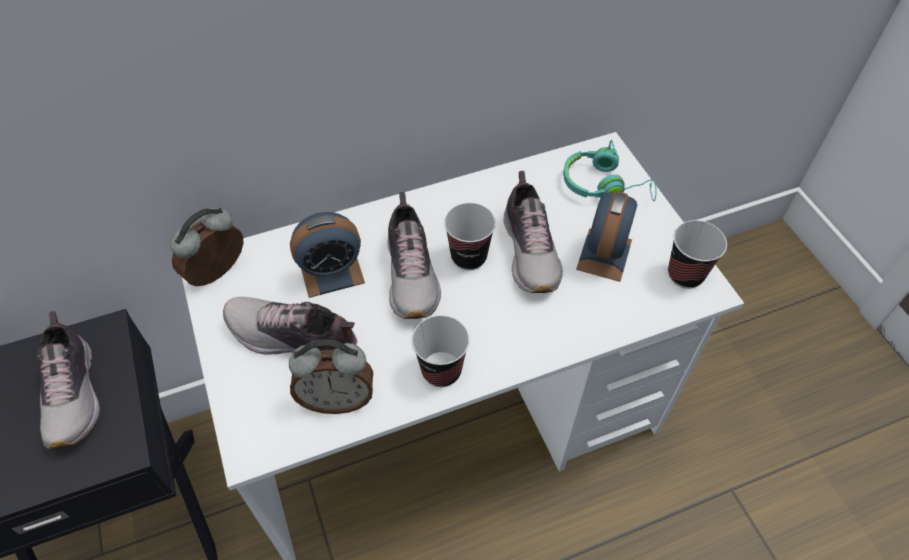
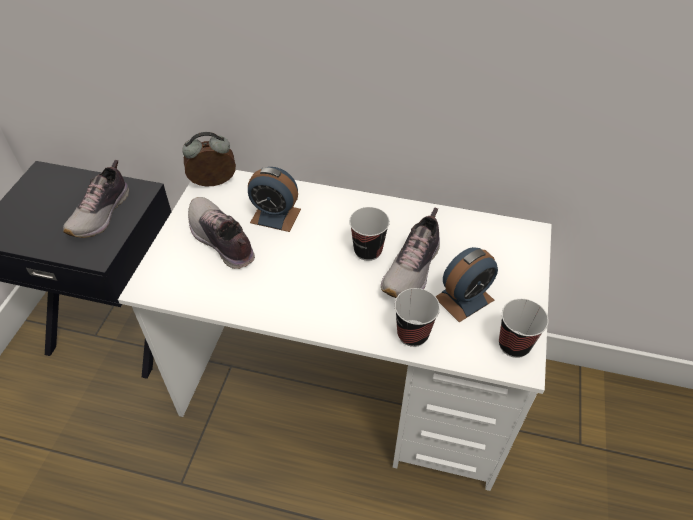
camera: 35 degrees right, 5 degrees down
(337, 399) = (214, 288): alarm clock -> none
(412, 274) = (322, 242): shoe -> none
(441, 370) = (288, 308): cup -> cup (412, 334)
(604, 185) = (508, 254): turquoise headphones -> none

